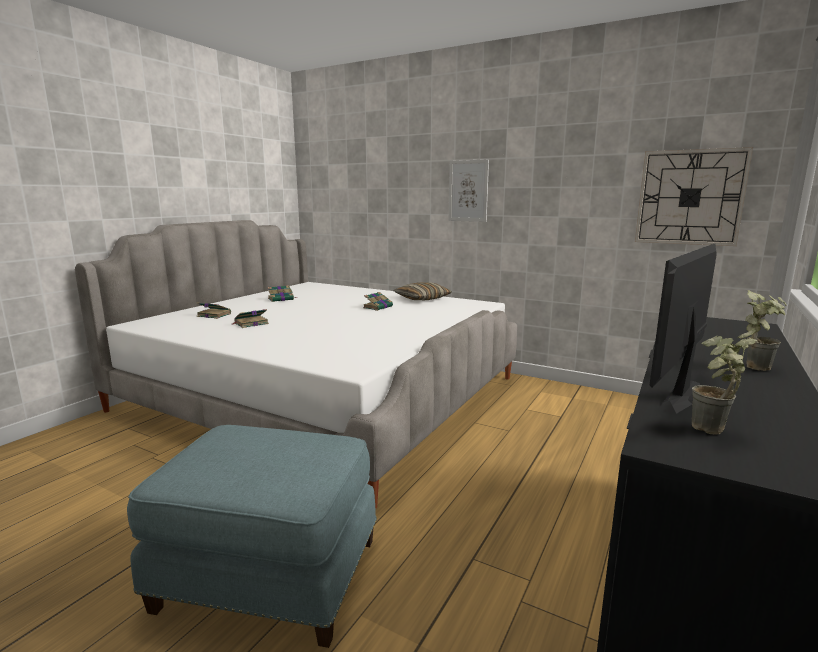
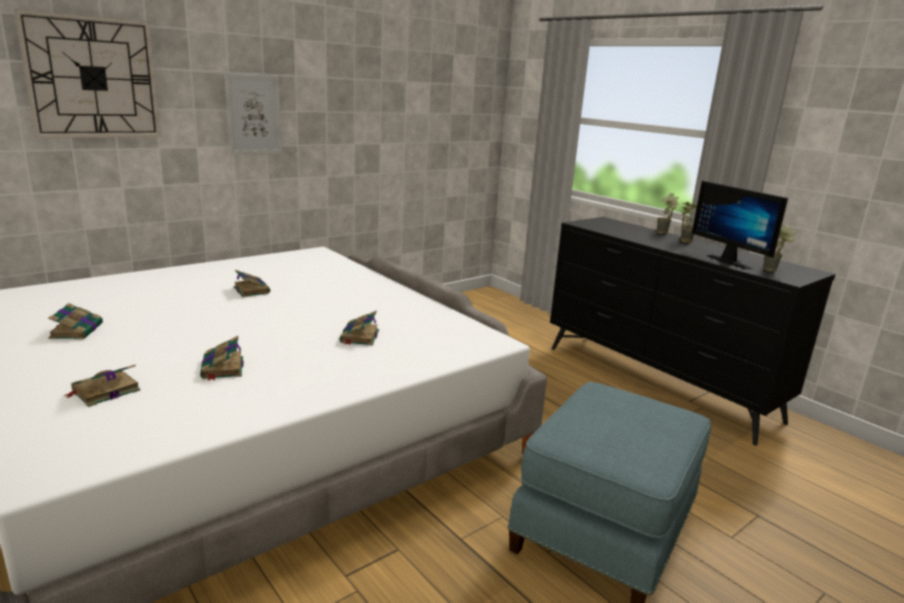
camera: 70 degrees left, 5 degrees up
(323, 337) = (359, 337): none -> book
(422, 298) = (245, 265): pillow -> none
(689, 197) = (450, 123): wall clock -> wall clock (93, 78)
(777, 355) = (665, 233): none -> potted plant

